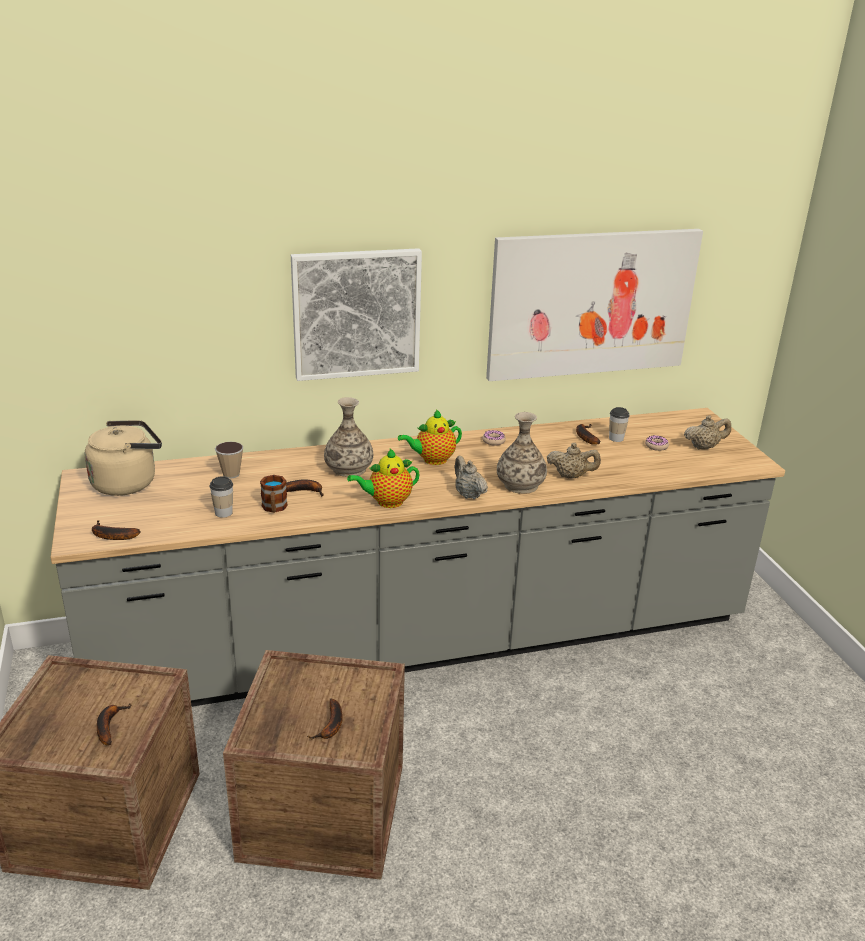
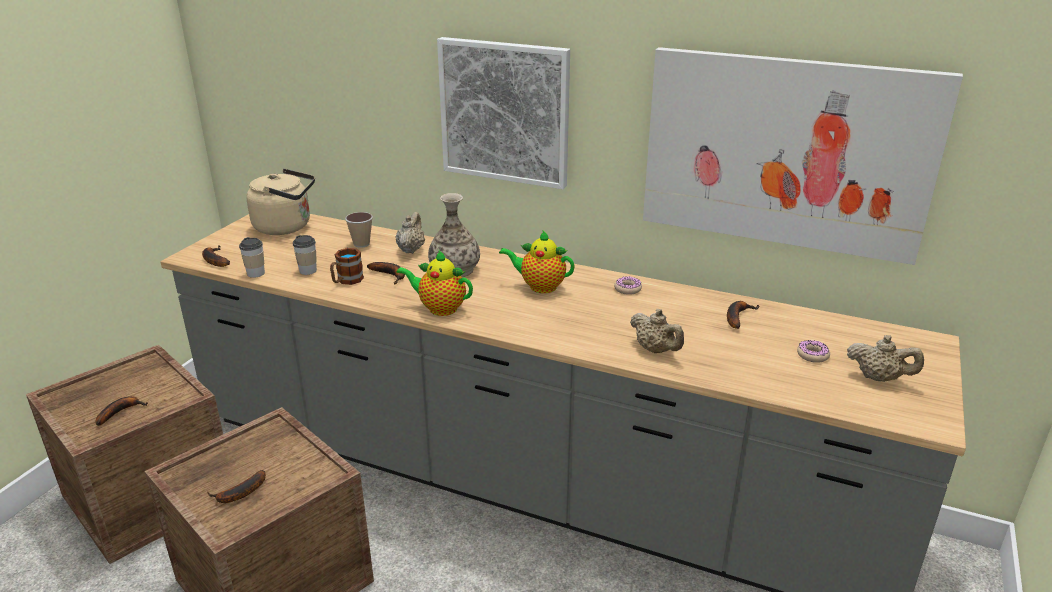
camera: 40 degrees right, 0 degrees up
(468, 494) = (521, 329): beige teapot -> beige teapot (411, 249)
(520, 485) = (586, 339): vase -> none
(616, 438) = (773, 330): cup -> cup (256, 273)

